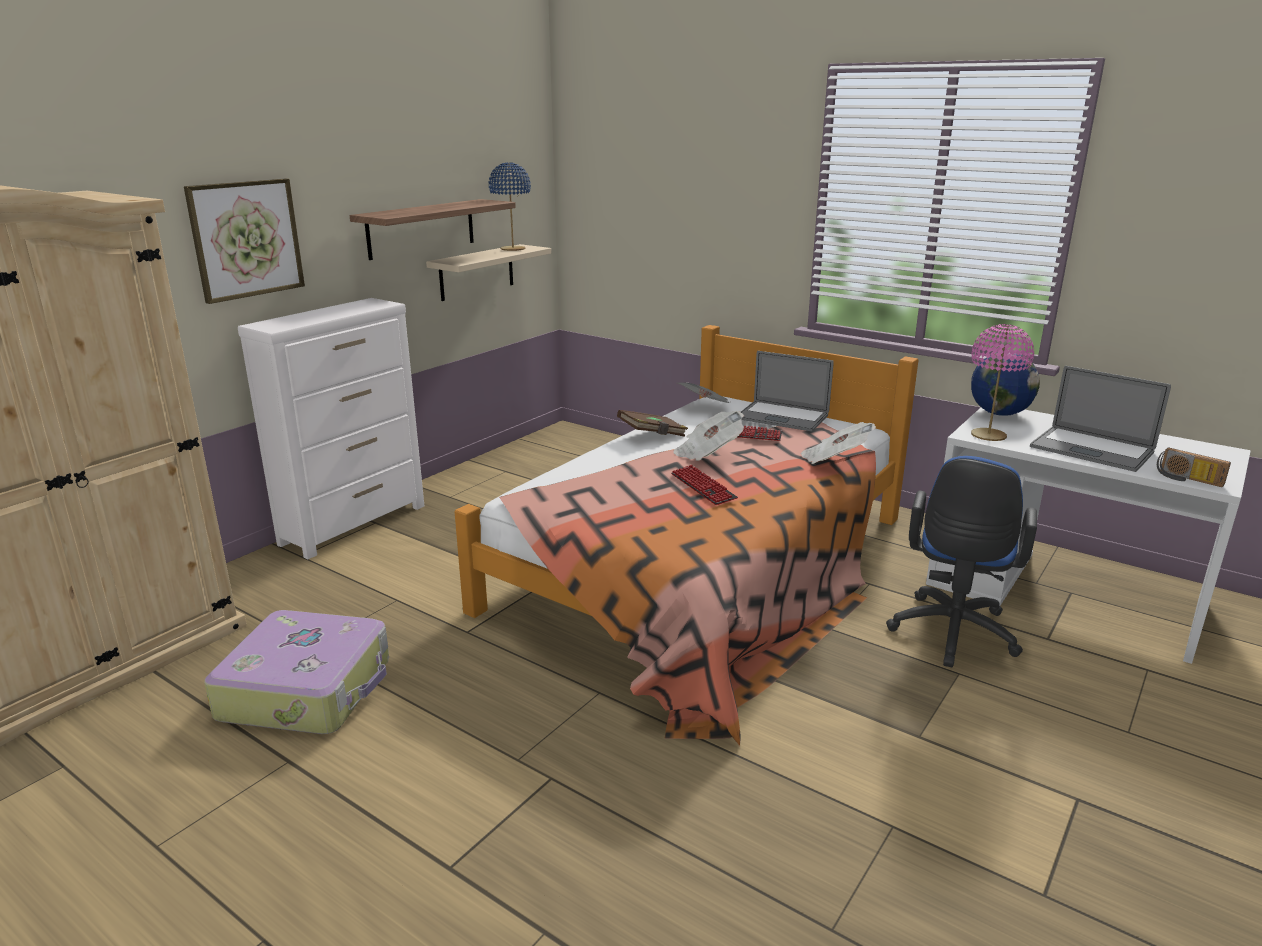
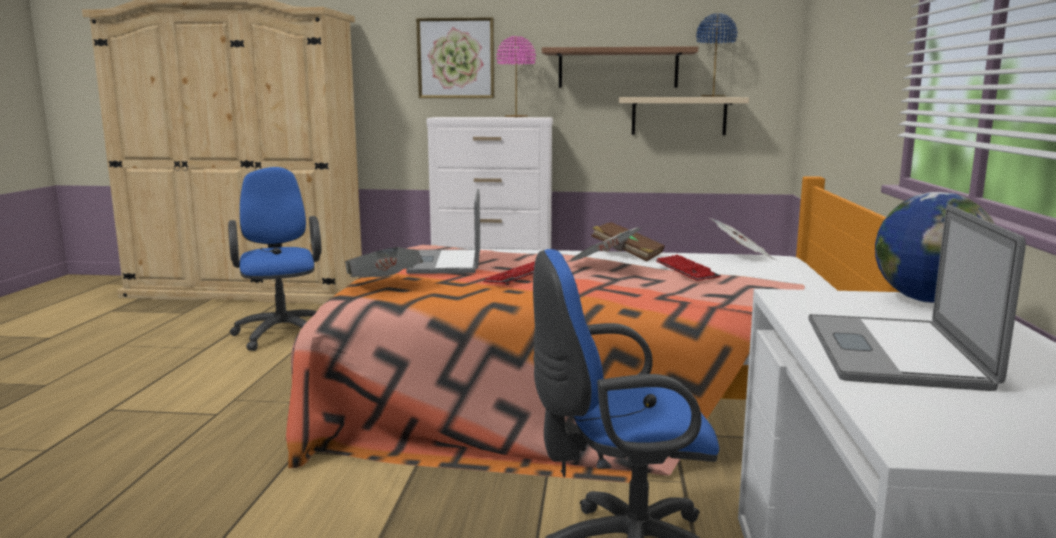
camera: 60 degrees right, 10 degrees down
(308, 689) = (282, 332): suitcase -> blue office chair
(782, 417) = (772, 274): laptop -> laptop (446, 262)
(834, 460) = (688, 302): newspaper -> newspaper (384, 285)
(987, 436) = (806, 301): pink table lamp -> pink table lamp (516, 117)
(1187, 479) = (893, 418): radio -> none

